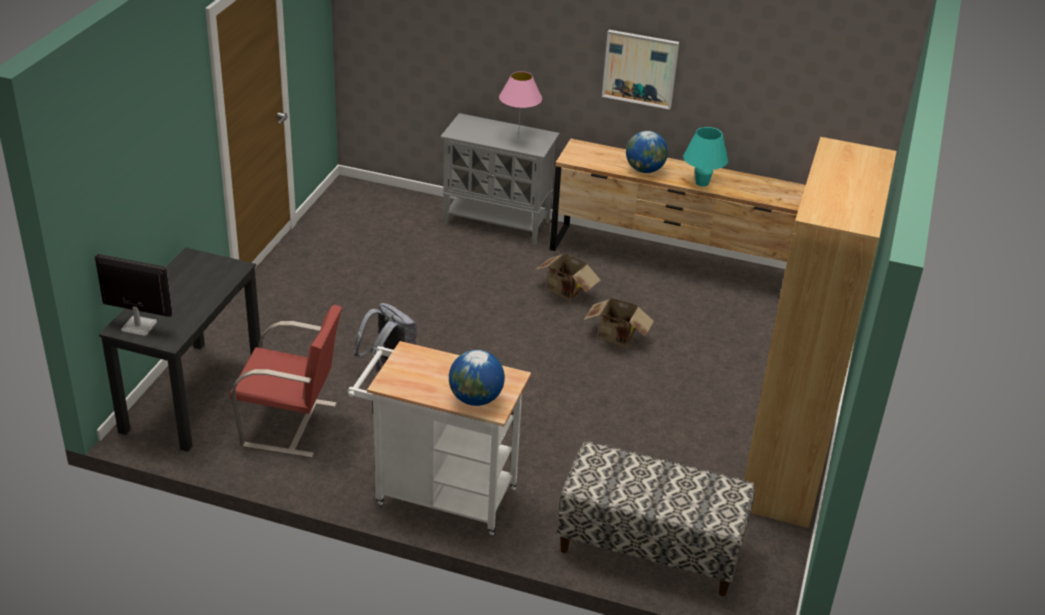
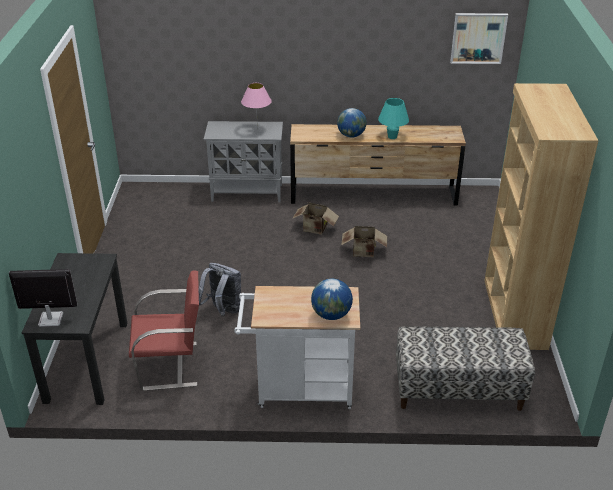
camera: 15 degrees left, 0 degrees up
(640, 68) = (336, 66): picture -> picture (478, 38)

